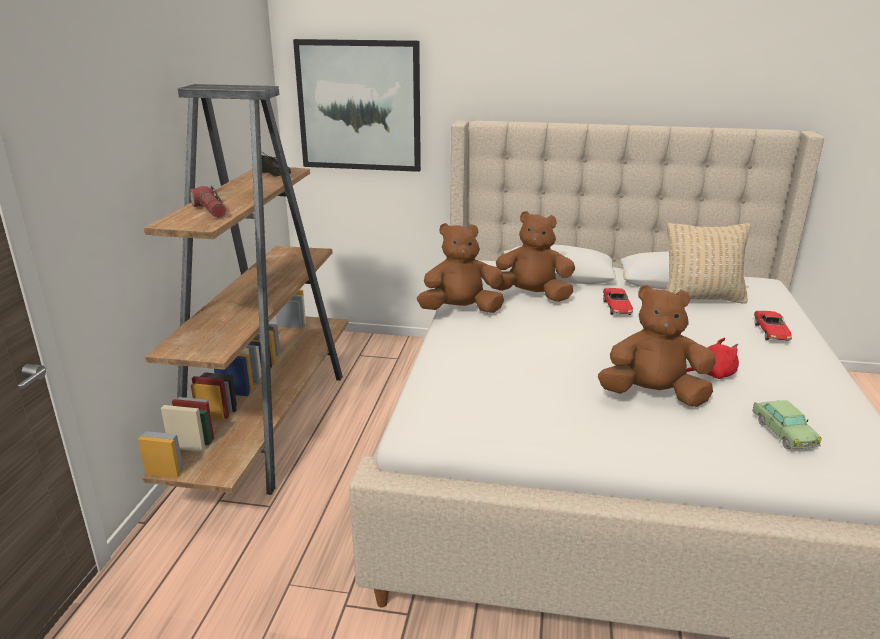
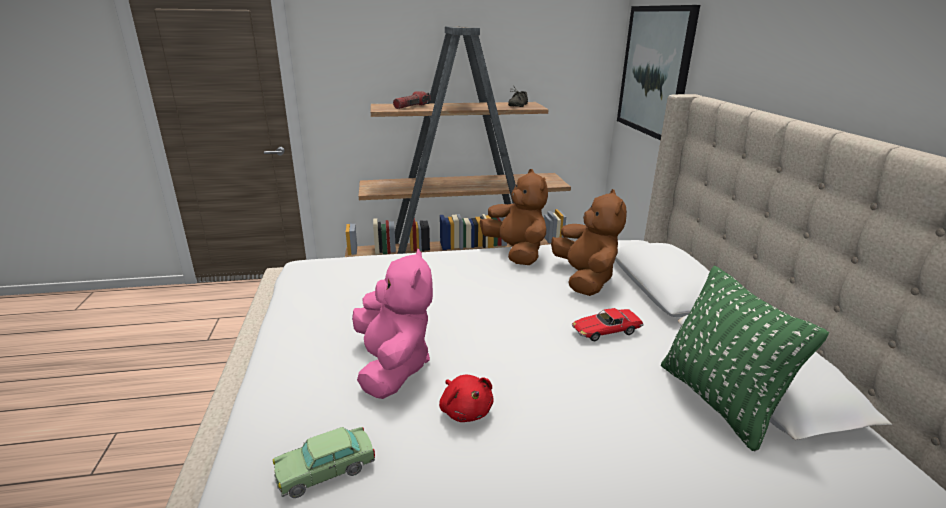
camera: 70 degrees right, 0 degrees up
(653, 395) = (392, 366): brown plush toy -> pink plush toy
(701, 298) = (717, 401): beige pillow -> green pillow
(771, 332) = (652, 479): toy car -> none

